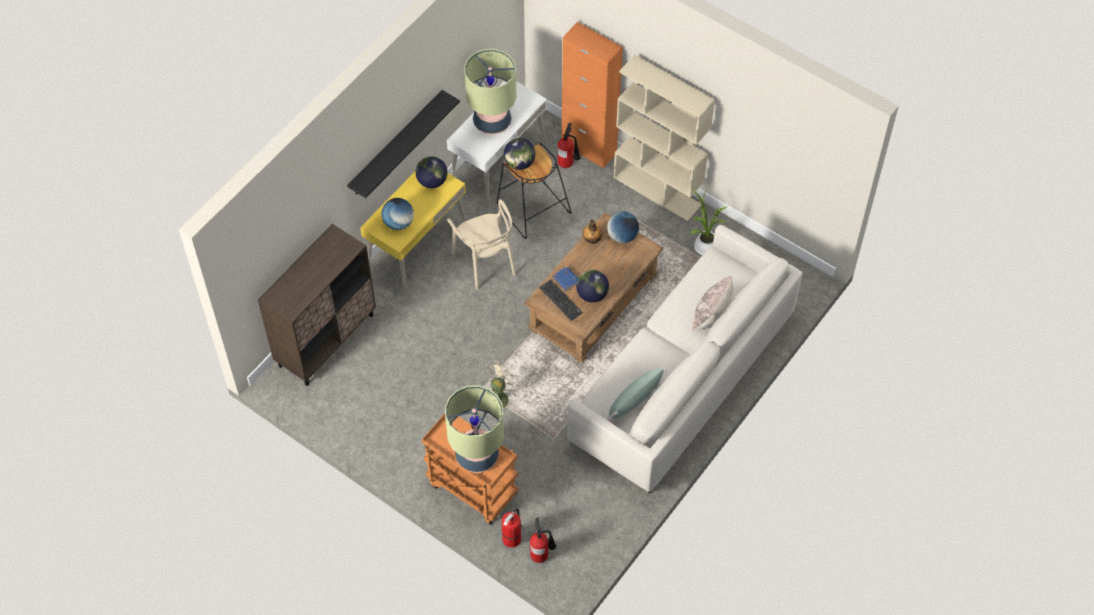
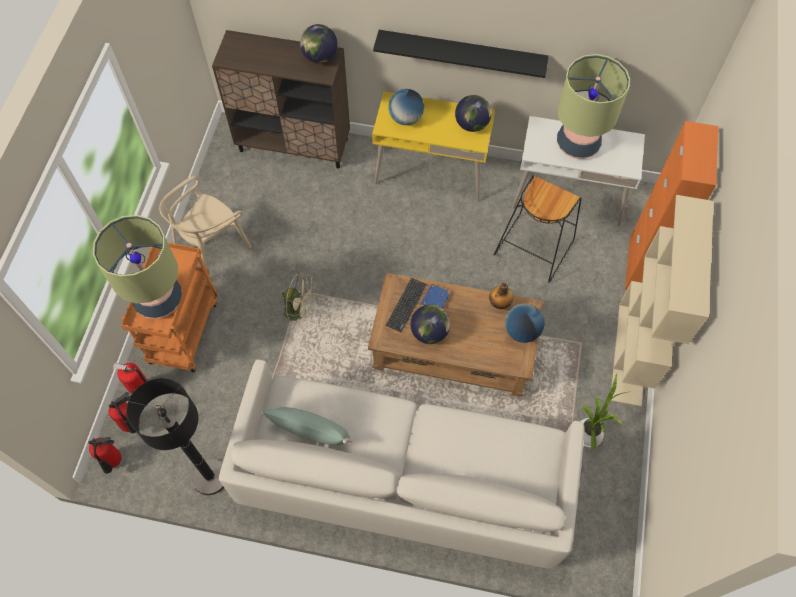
camera: 65 degrees right, 5 degrees up
(485, 262) = (447, 232): beige chair -> beige chair (212, 248)
(519, 163) = (542, 189): globe -> globe (320, 57)
(568, 163) = (609, 254): fire extinguisher -> fire extinguisher (113, 462)
(615, 511) = (210, 477): none -> black floor lamp
(711, 316) = (462, 469): beige pillow -> none

